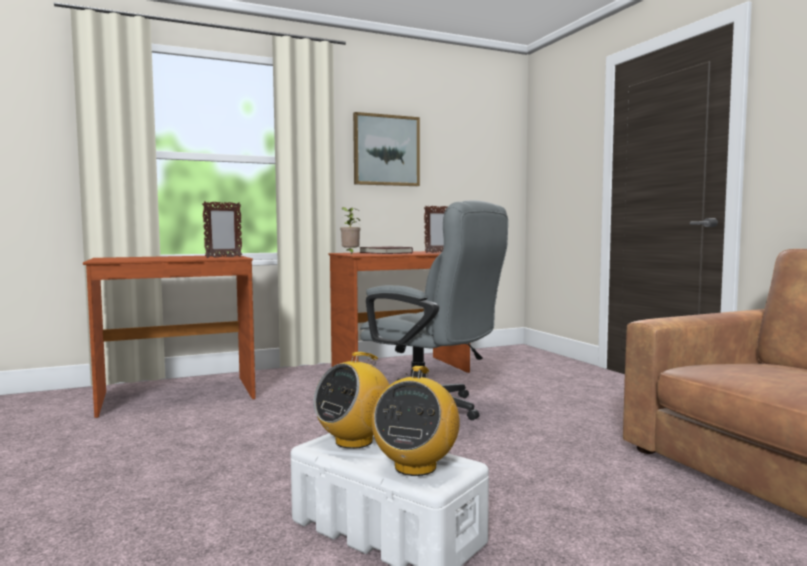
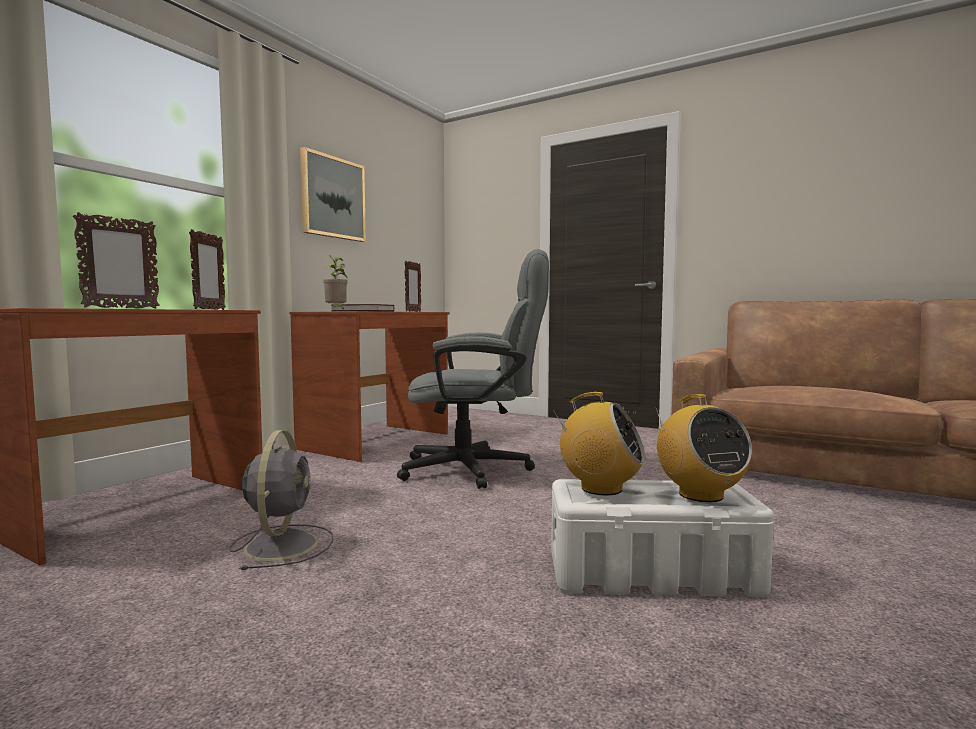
camera: 35 degrees left, 0 degrees up
(151, 259) = (121, 308): none -> picture frame
(206, 436) = (282, 544): none -> grey fan
(354, 441) = (600, 488): radio -> radio turned 75 degrees counterclockwise

